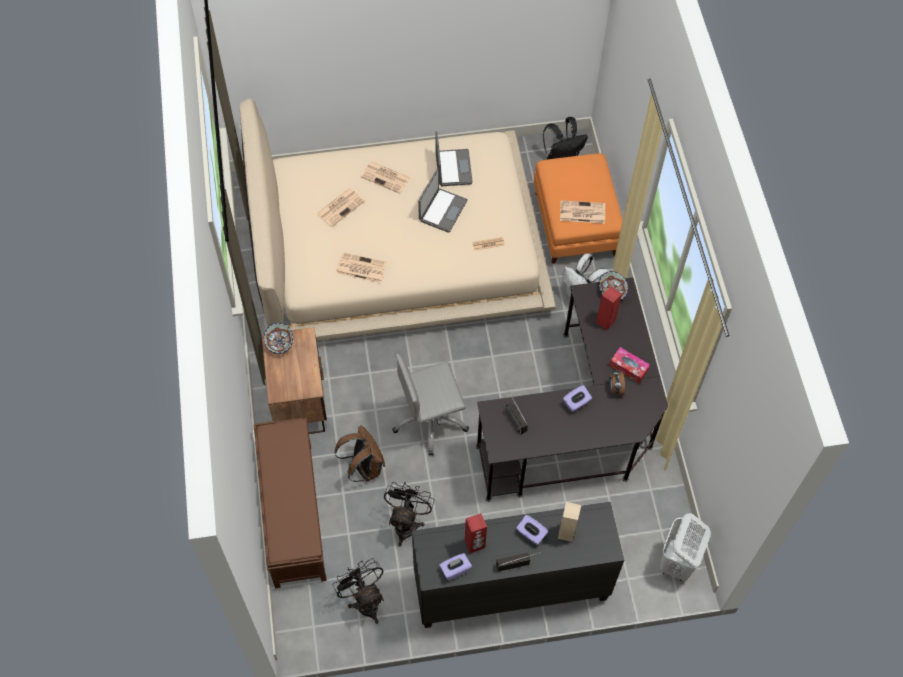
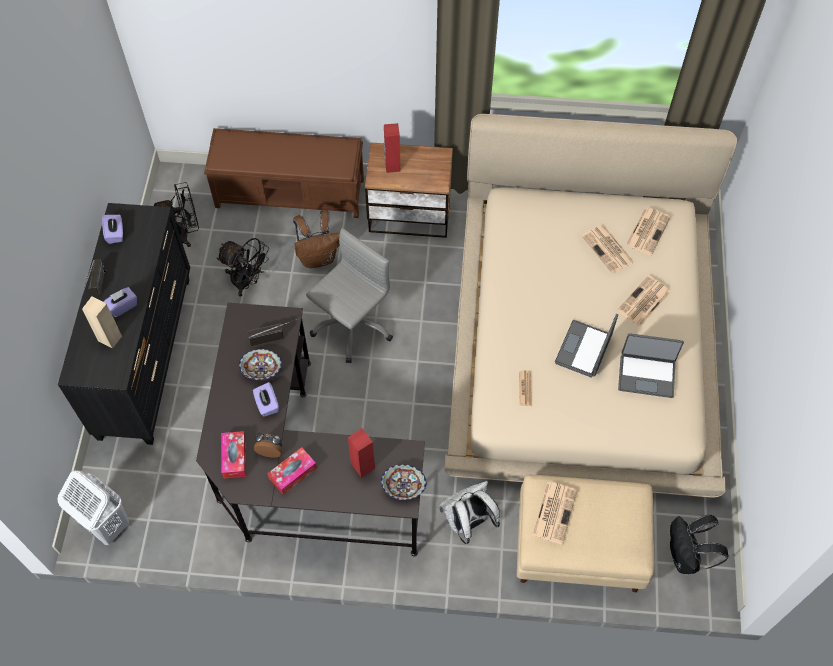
camera: 105 degrees right, 0 degrees up
(279, 342) = (437, 161): bowl -> bowl (261, 370)
(360, 268) = (520, 254): newspaper -> newspaper (647, 230)
(430, 420) = (352, 325): grey office chair -> grey office chair turned 45 degrees clockwise
(442, 210) = (584, 350): laptop -> laptop turned 75 degrees clockwise
(475, 544) = (133, 255): red speaker -> red speaker (392, 166)
(574, 223) = (580, 545): orange ottoman -> beige ottoman
(630, 413) = (234, 457): none -> tissue box

